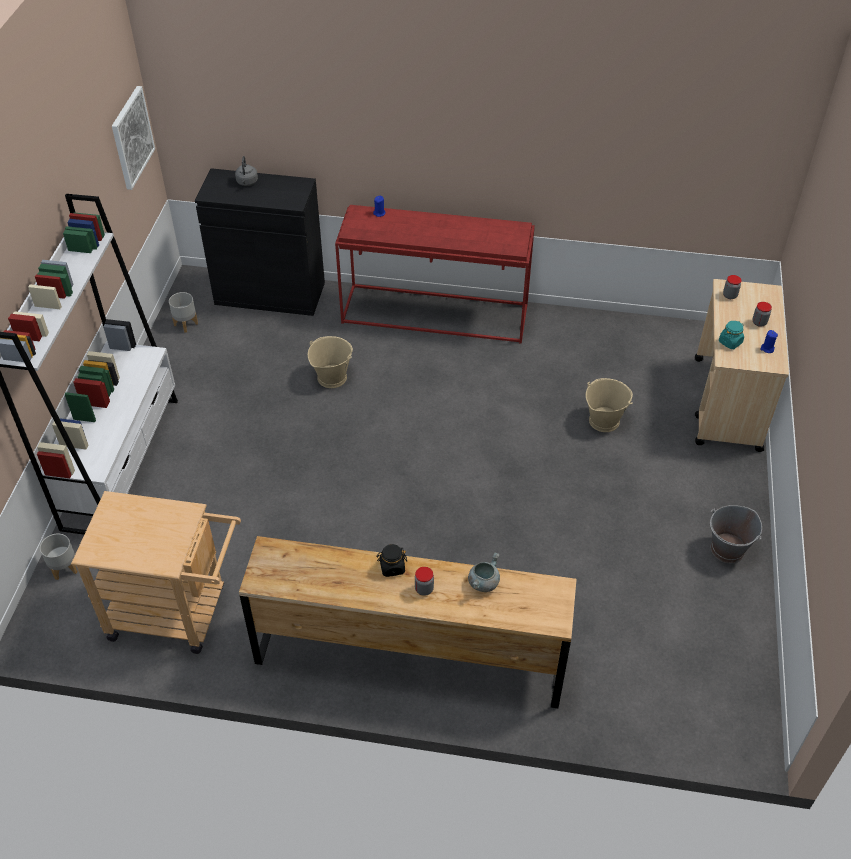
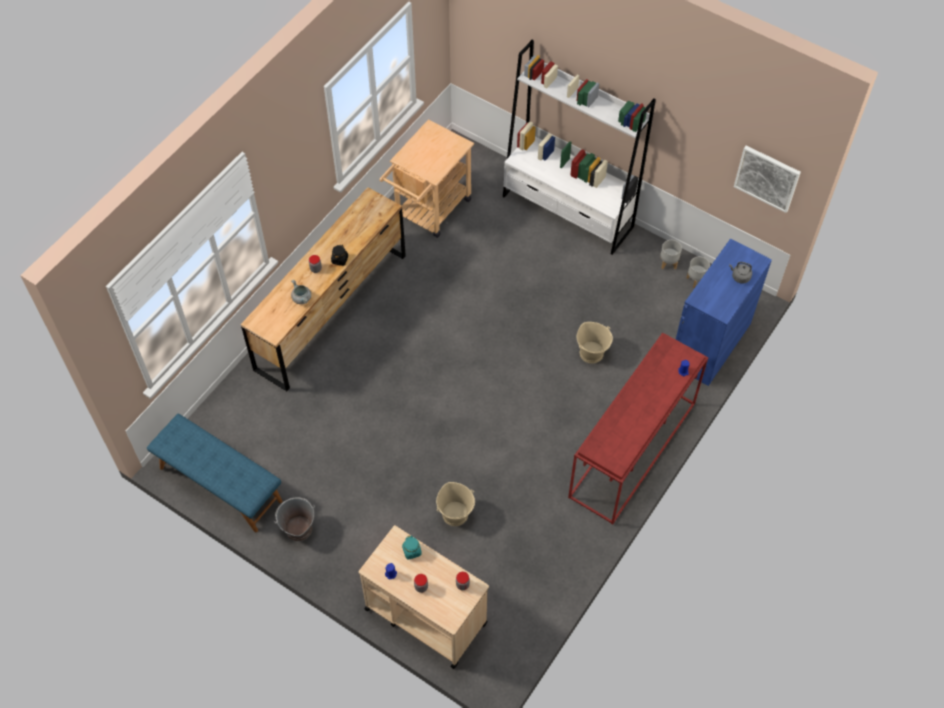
camera: 115 degrees right, 10 degrees up
(64, 568) = (494, 167): grey planter -> grey planter (668, 263)
(270, 293) = (710, 344): black cabinet -> blue cabinet
(739, 660) = (220, 485): none -> blue bench

